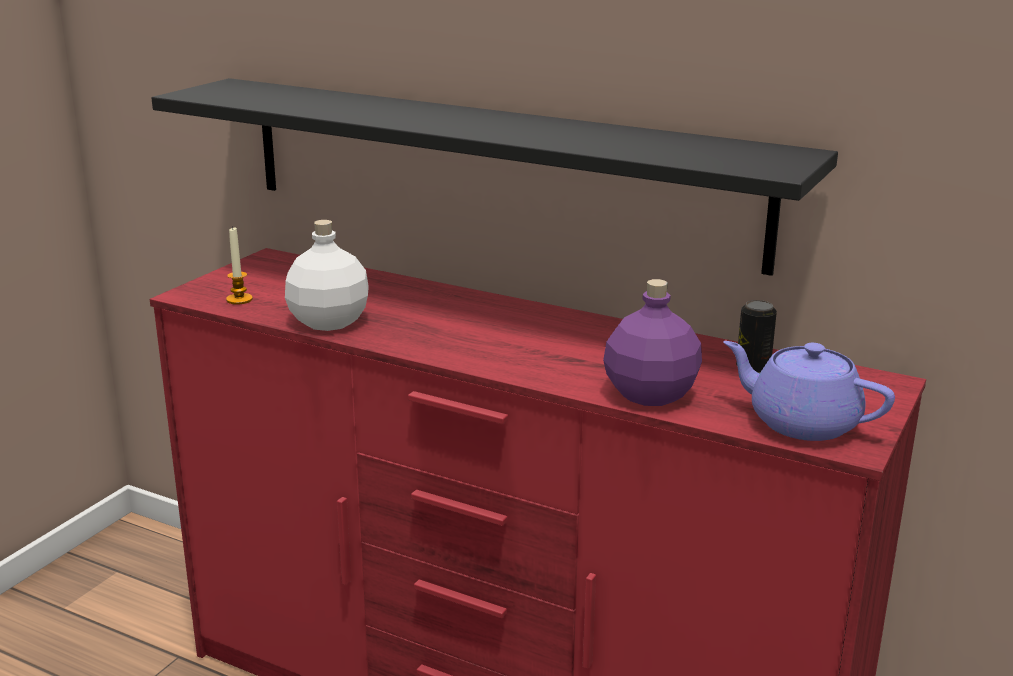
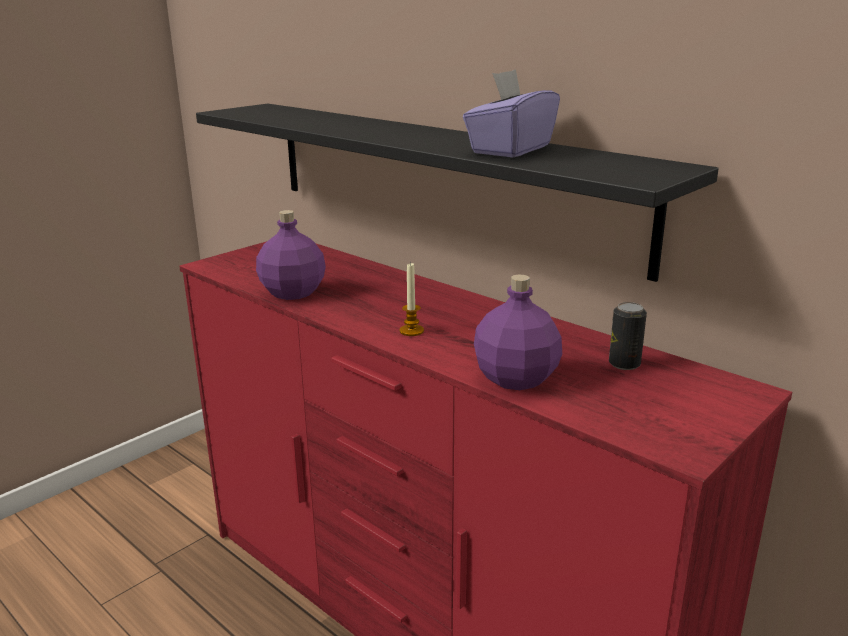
camera: 15 degrees right, 0 degrees up
(239, 299) = (240, 271): candle -> candle (411, 331)
(329, 321) = (293, 292): white bottle -> purple bottle
(607, 138) = (510, 149): none -> purple tissue box
(801, 422) = (644, 421): purple teapot -> none

